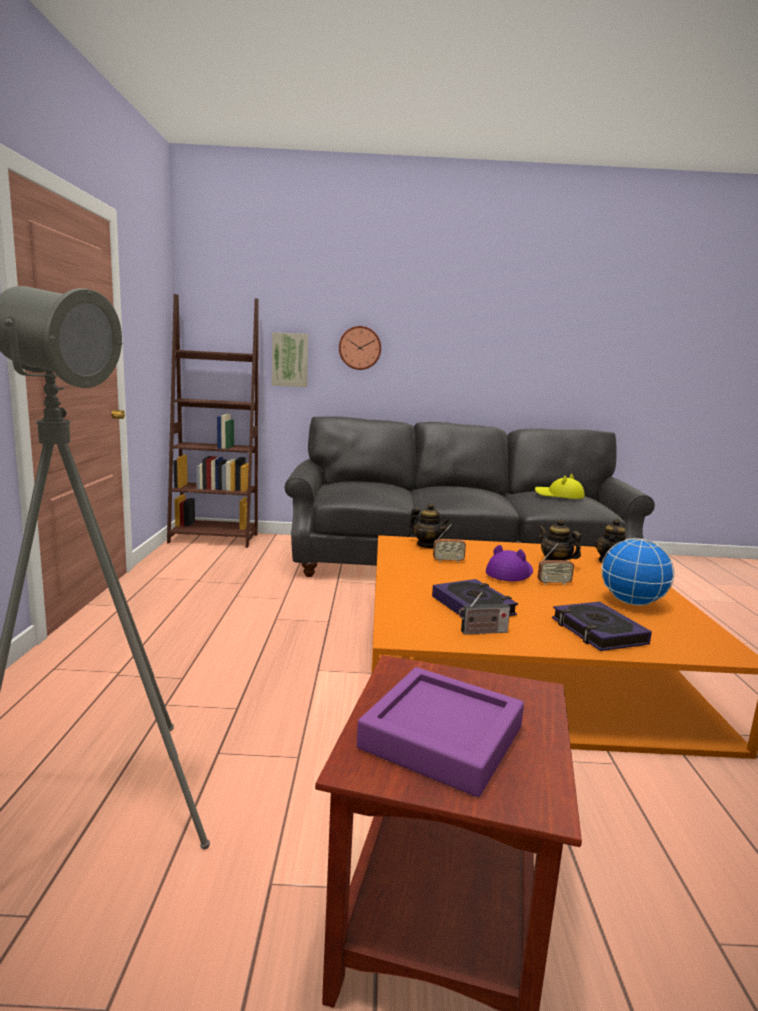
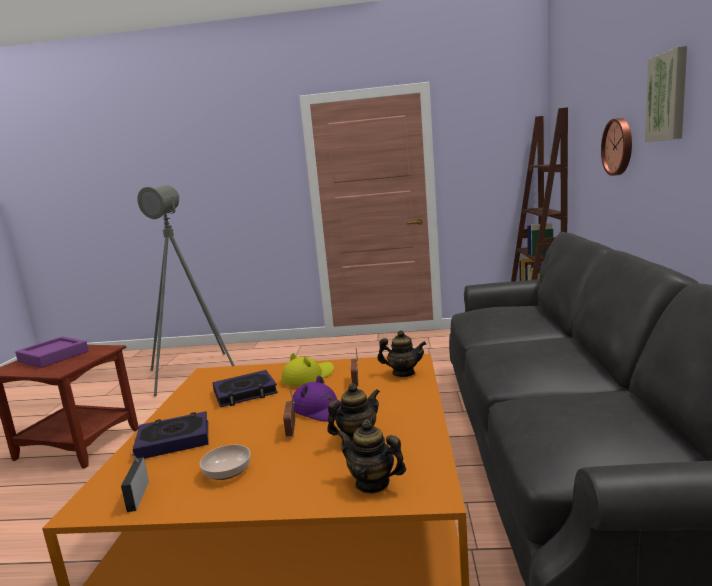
camera: 95 degrees right, 0 degrees up
(290, 360) = (585, 167): picture -> picture (668, 97)
(427, 545) = (403, 373): teapot -> teapot turned 120 degrees counterclockwise
(482, 632) = (199, 395): radio -> radio (138, 495)
(559, 495) = (587, 410): yellow hat -> yellow hat (308, 377)
(632, 602) = (227, 472): globe -> bowl

